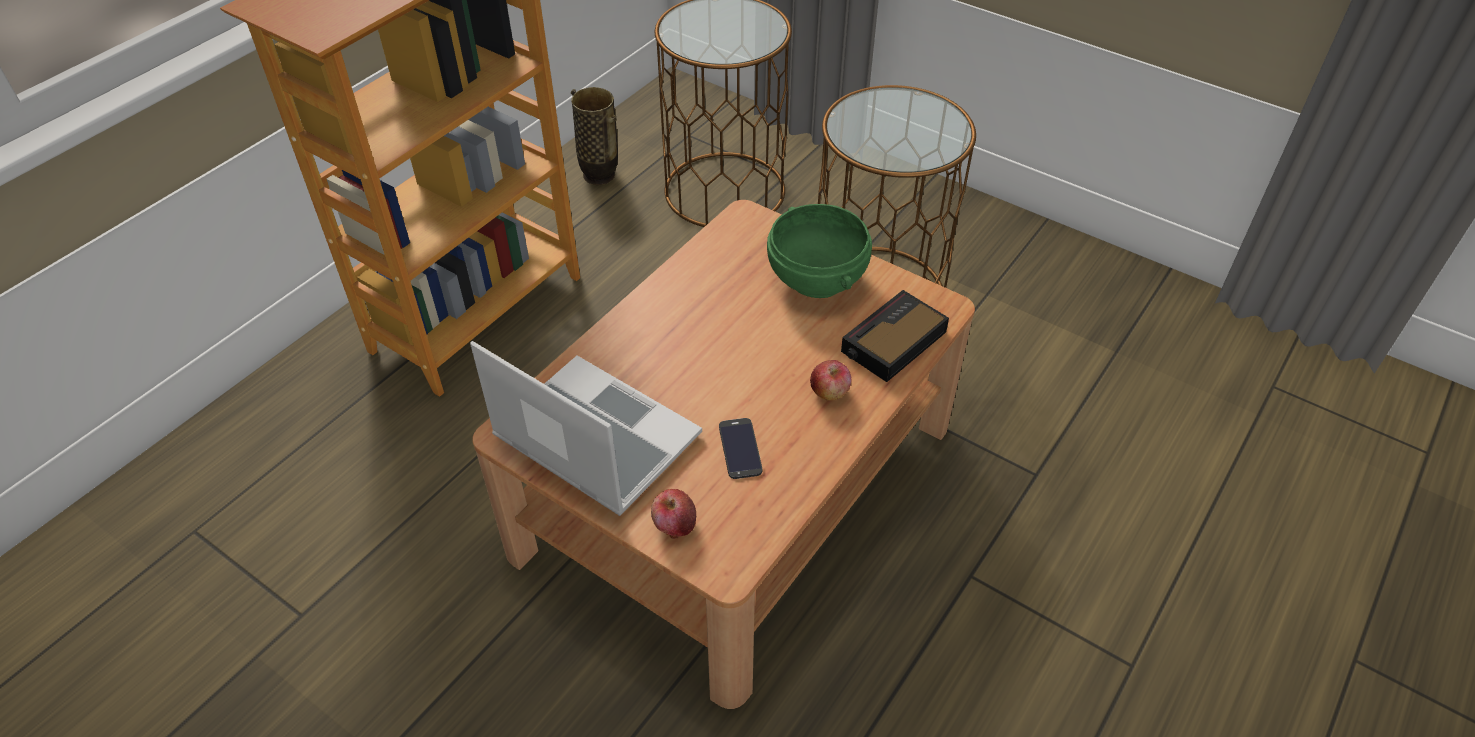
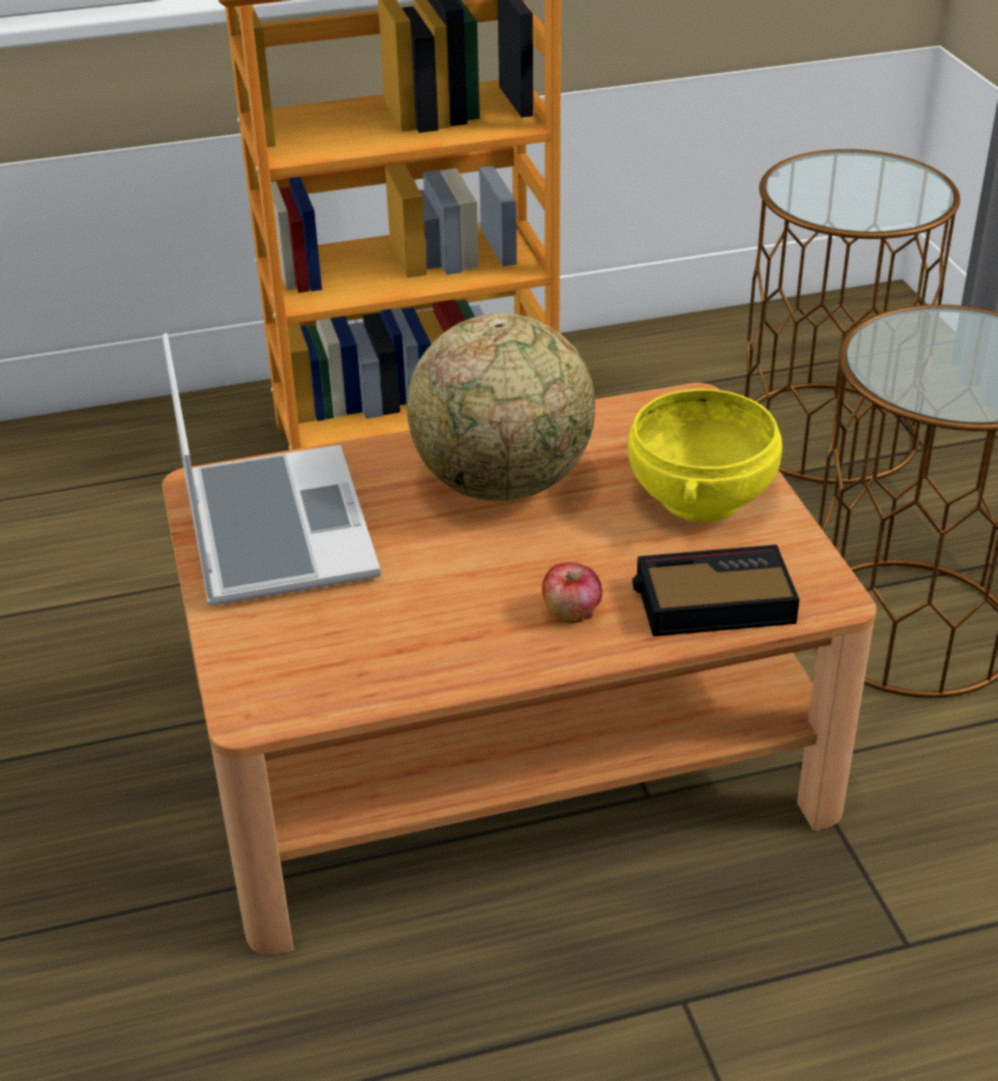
camera: 40 degrees right, 10 degrees down
(599, 175) = (691, 359): vase -> none
(674, 525) = (252, 645): apple -> none
(699, 328) = (504, 484): none -> globe
(740, 448) = (404, 613): phone -> none
(818, 278) = (703, 497): green bowl -> yellow bowl

